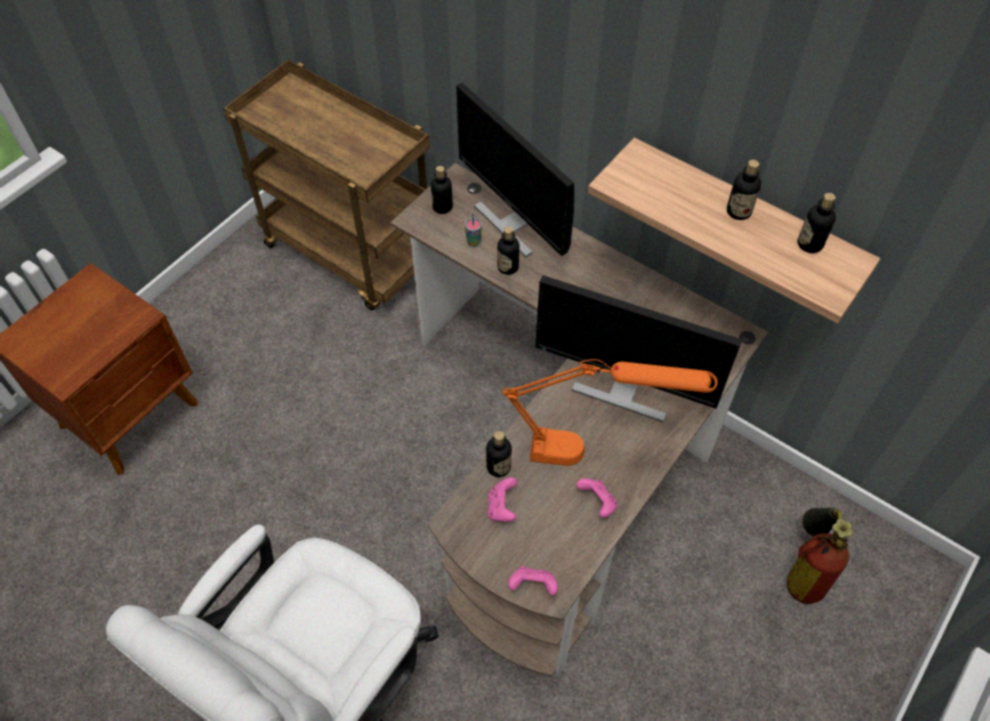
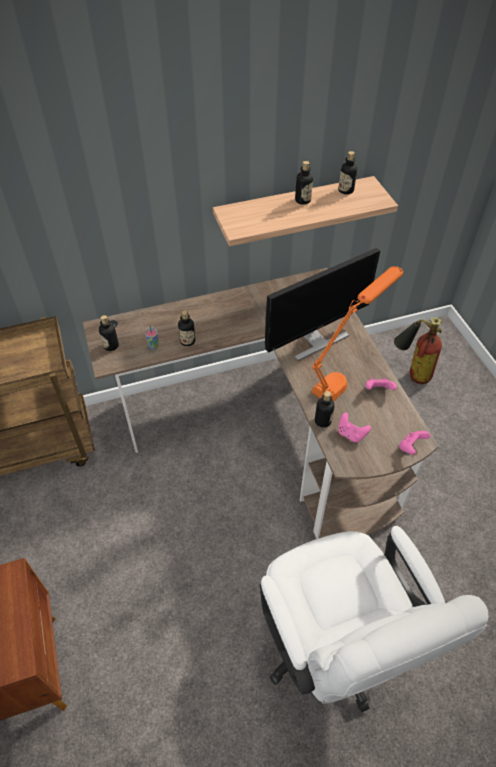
camera: 55 degrees left, 5 degrees down
(513, 222) = (157, 321): monitor -> none

